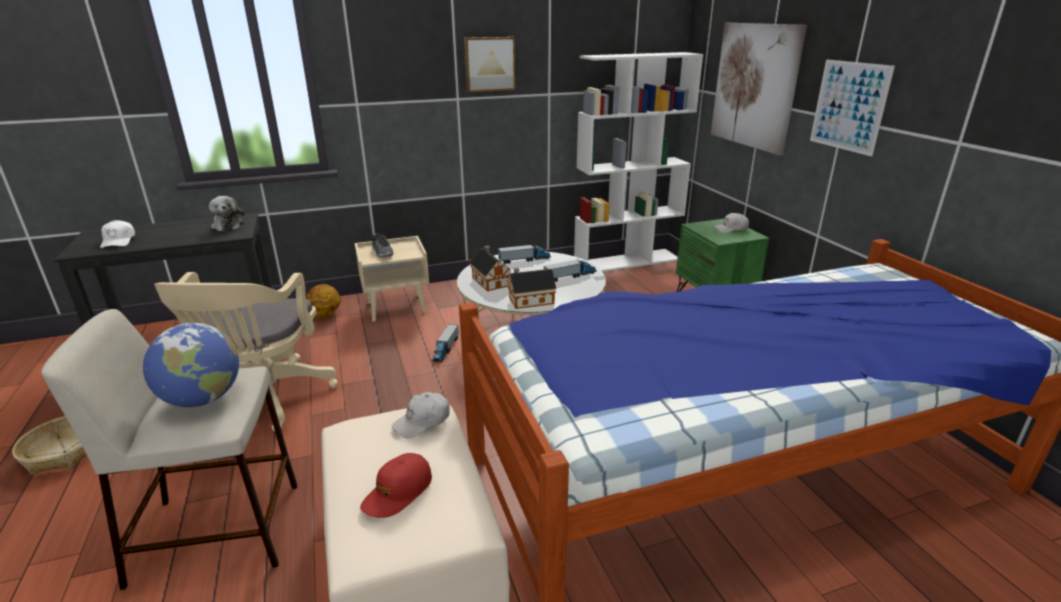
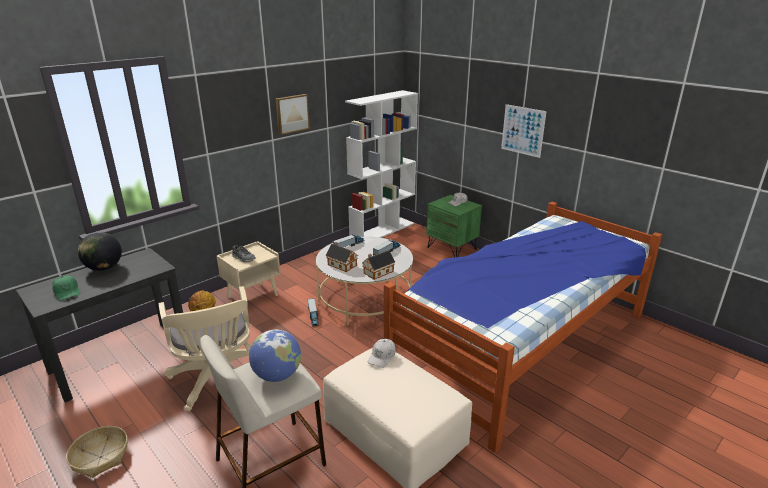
camera: 25 degrees left, 0 degrees up
(119, 241) = (67, 292): white cap -> green cap
(186, 225) = (104, 268): none -> globe
(228, 225) = (141, 262): plush toy -> none
(398, 492) = (405, 393): red cap -> none
(754, 86) = (458, 115): picture -> none

